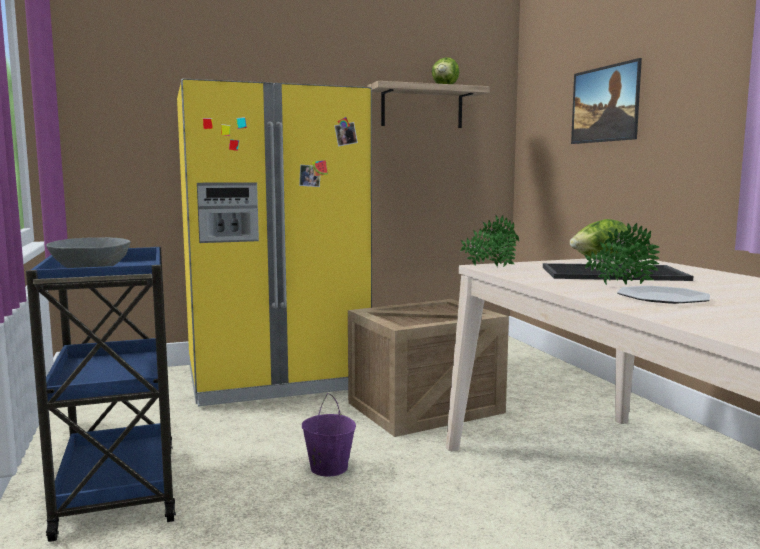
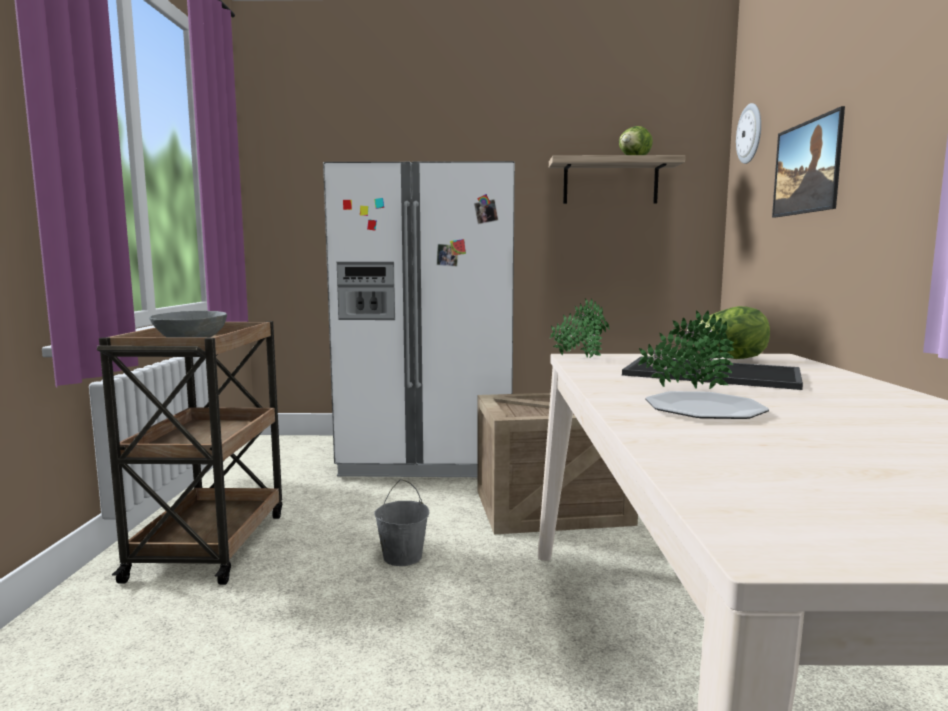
camera: 20 degrees right, 0 degrees up
(118, 488) = (211, 543): blue cart -> brown cart
(275, 378) = (429, 457): yellow fridge -> white fridge
(328, 468) = (402, 557): purple bucket -> grey bucket
(541, 71) = (750, 133): none -> wall clock

